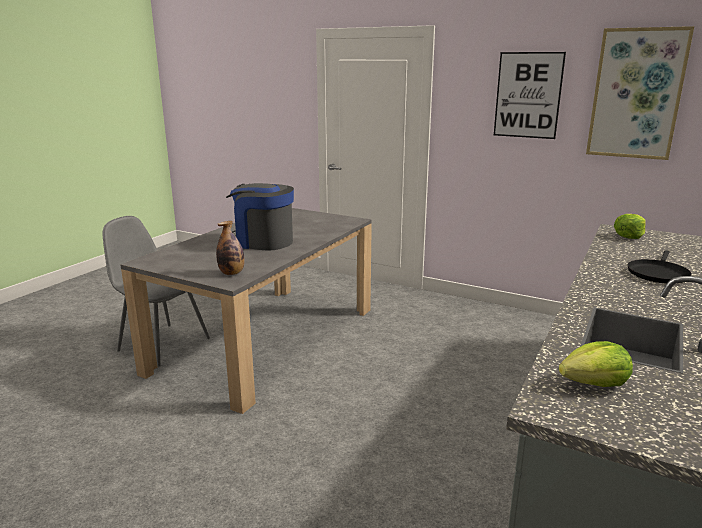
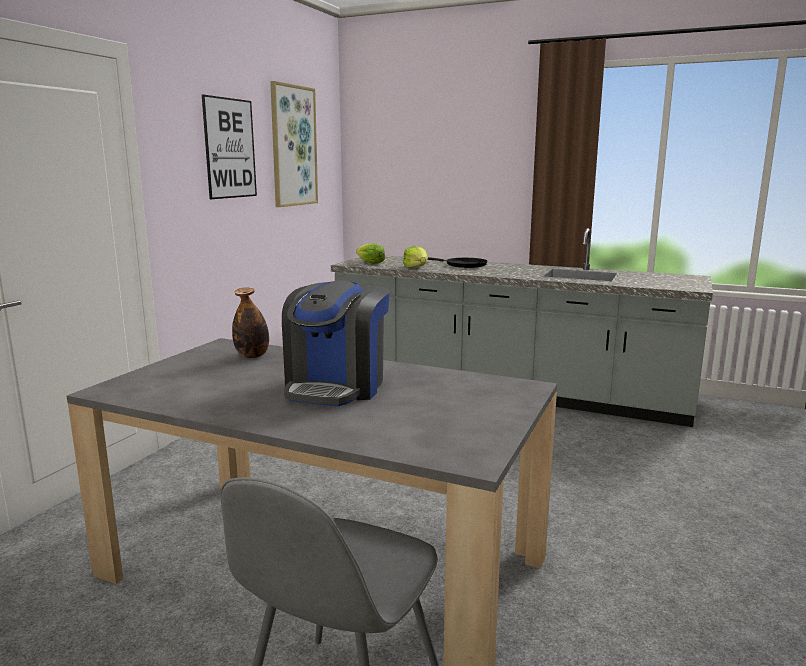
camera: 95 degrees left, 5 degrees down
(232, 273) = (494, 389): bottle -> bottle (252, 356)
(594, 383) = (653, 282): lettuce -> lettuce (416, 267)

